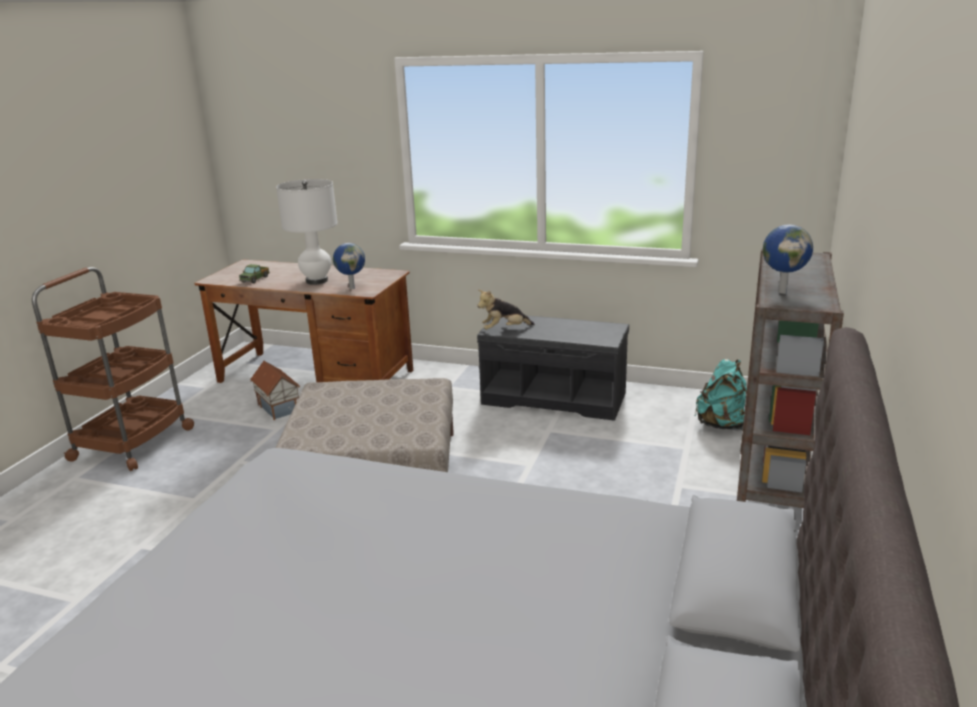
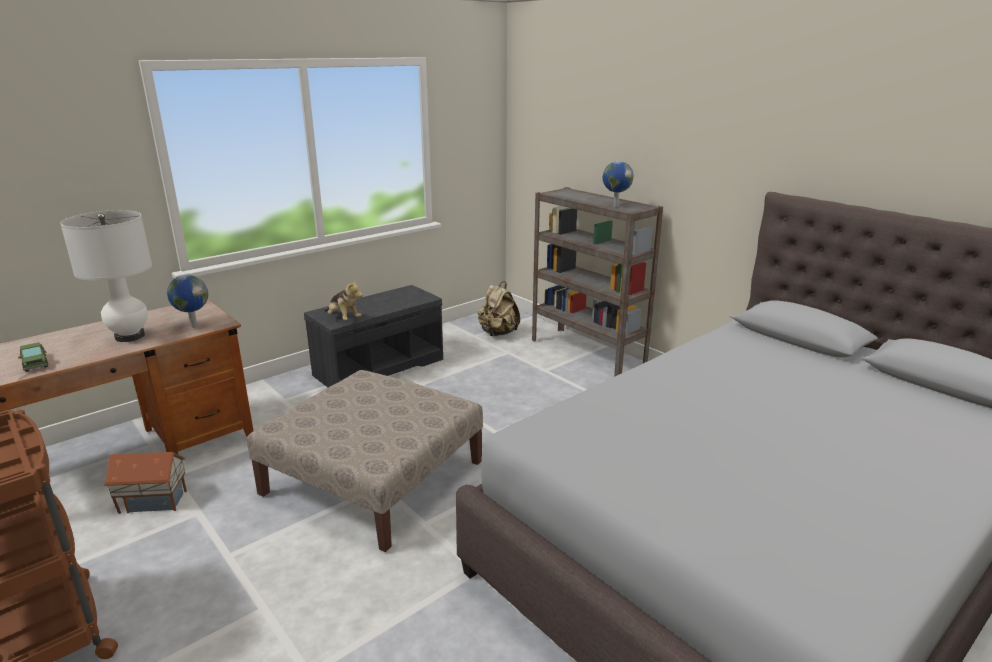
camera: 60 degrees left, 0 degrees up
(504, 330) = (343, 318): plush toy -> plush toy turned 60 degrees counterclockwise
(722, 425) = (498, 333): turquoise backpack -> beige backpack

